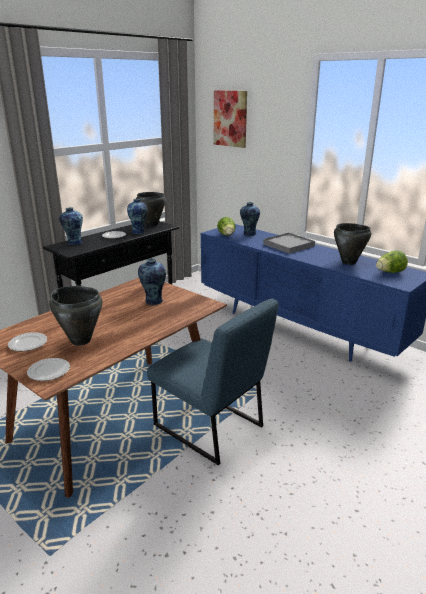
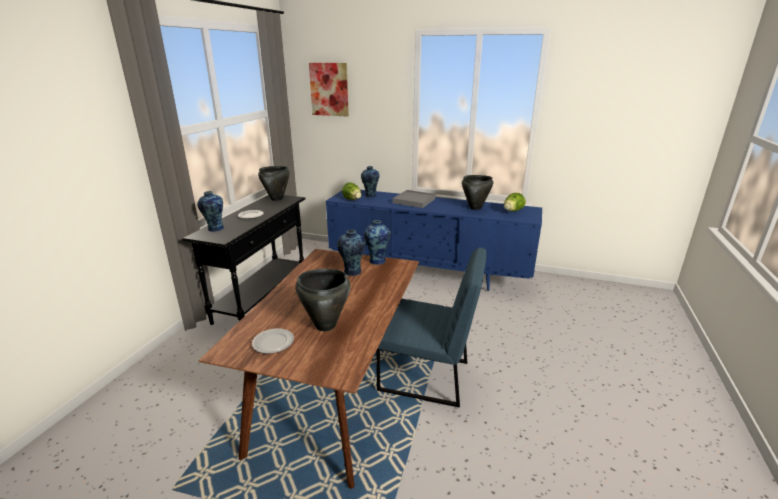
camera: 25 degrees left, 0 degrees up
(48, 371) = (328, 364): plate -> none
(138, 232) = (272, 208): vase -> vase (377, 260)

